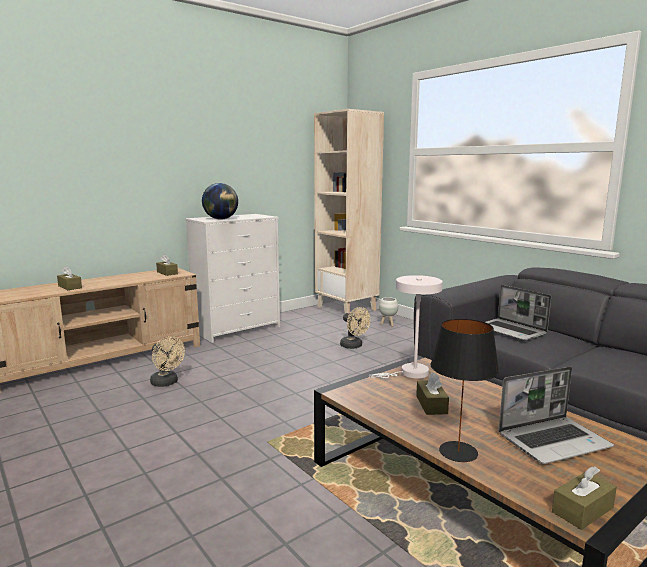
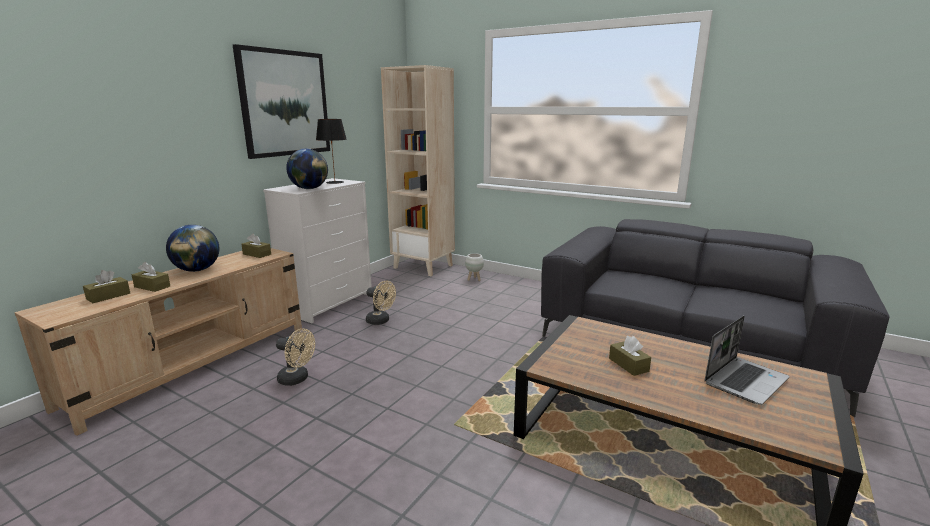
camera: 20 degrees left, 5 degrees up
(112, 279) = (197, 270): none -> globe
(212, 144) = (285, 103): none -> picture
(354, 346) = (460, 307): beige fan -> beige fan (381, 321)
(410, 373) = (582, 335): white table lamp -> none
(459, 452) = (691, 407): black table lamp -> black table lamp (335, 182)
(511, 331) = (629, 280): laptop -> none
(582, 510) = (818, 439): brown tissue box -> brown tissue box (108, 296)

